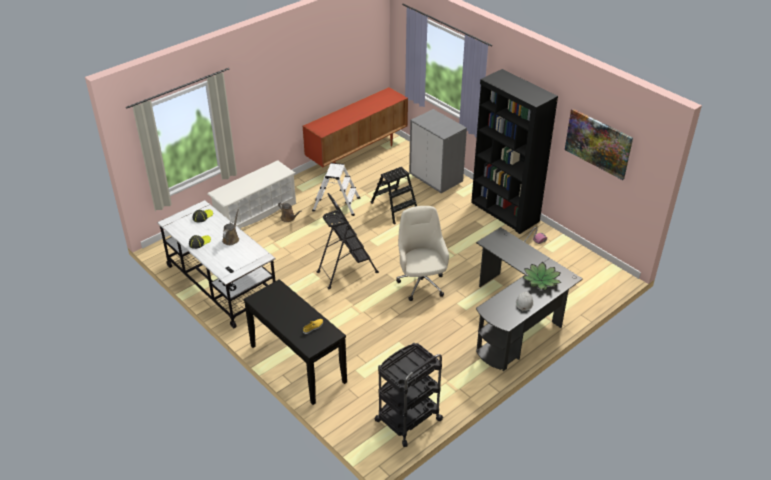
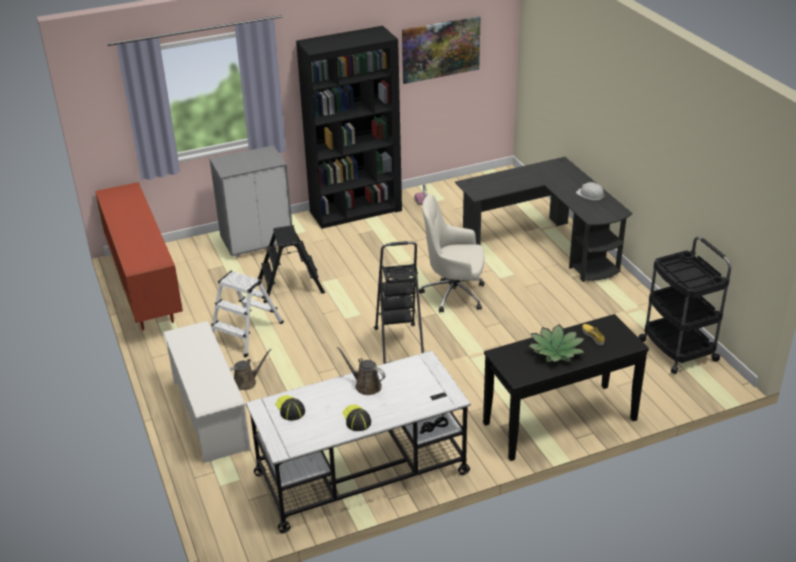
camera: 70 degrees left, 5 degrees down
(541, 280) = (559, 178): potted plant -> potted plant (556, 351)

